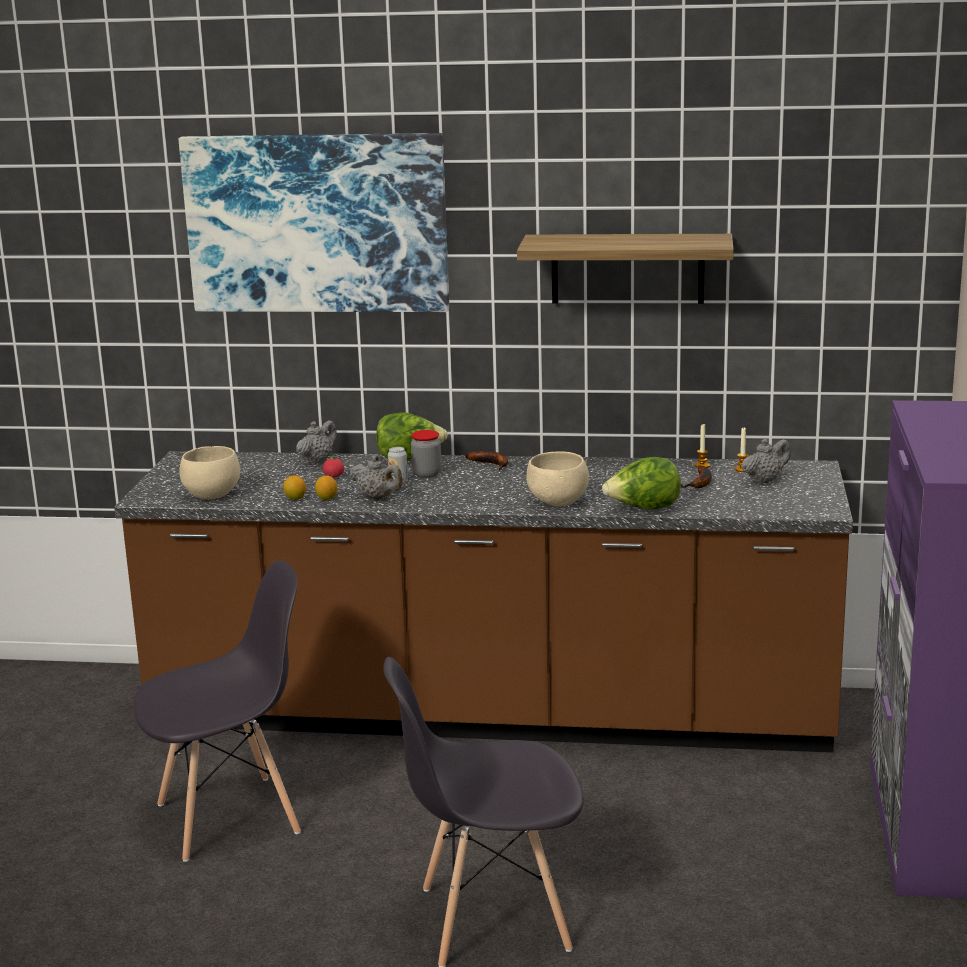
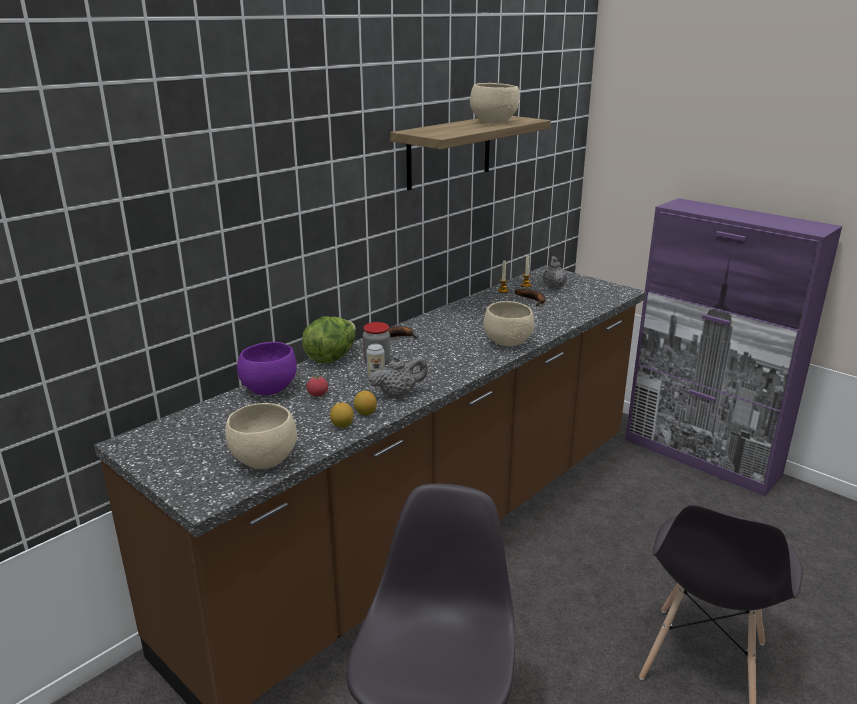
camera: 55 degrees left, 5 degrees up
(316, 223) = (226, 144): picture -> none
(317, 461) = (268, 389): grey teapot -> purple bowl
(643, 509) = (557, 326): lettuce -> none
(660, 241) = (494, 122): none -> beige bowl

